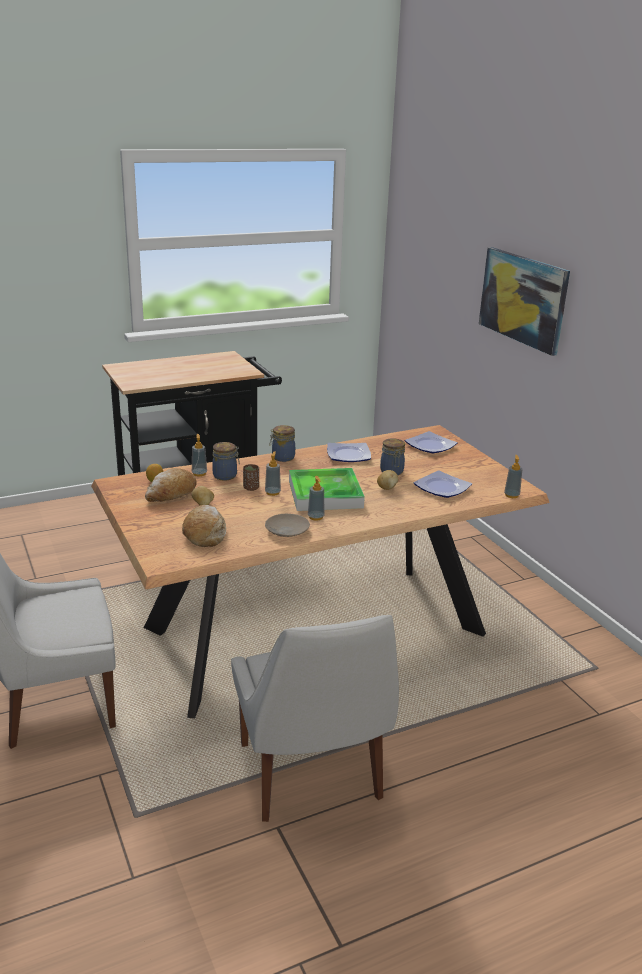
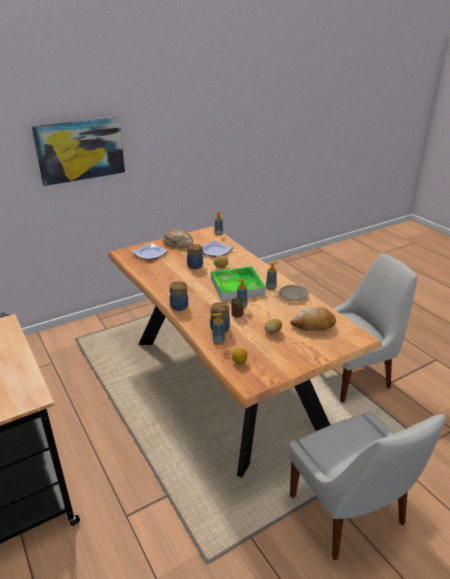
camera: 95 degrees left, 5 degrees up
(171, 494) = (260, 349): bread -> bread (178, 243)
(349, 455) = (171, 281): plate -> none

